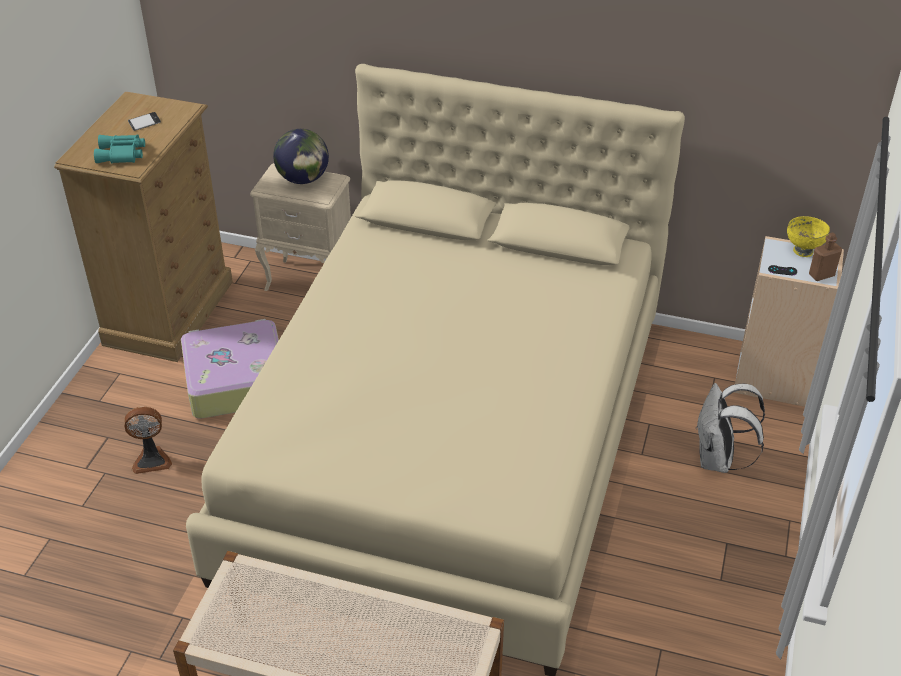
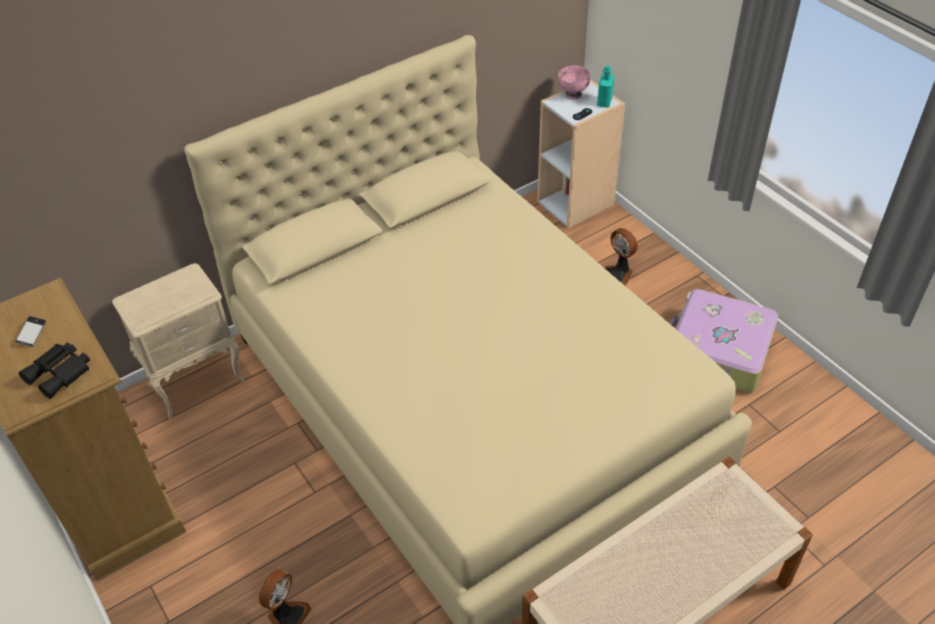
camera: 50 degrees left, 5 degrees up
(122, 154) = (60, 373): turquoise binoculars -> black binoculars
(235, 380) = (256, 501): suitcase -> suitcase (717, 350)
(303, 179) = (163, 292): globe -> none
(718, 460) = (619, 273): white backpack -> fan
(803, 250) = (573, 94): yellow bowl -> pink bowl
(821, 275) = (604, 102): brown bottle -> turquoise bottle

